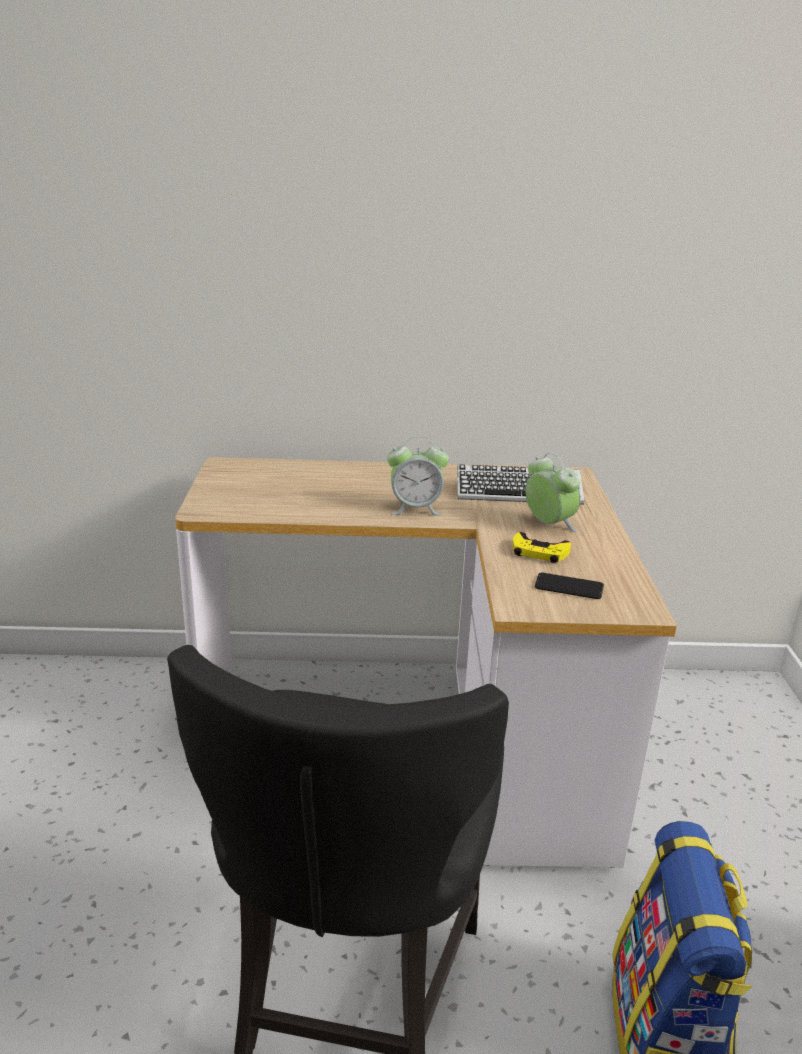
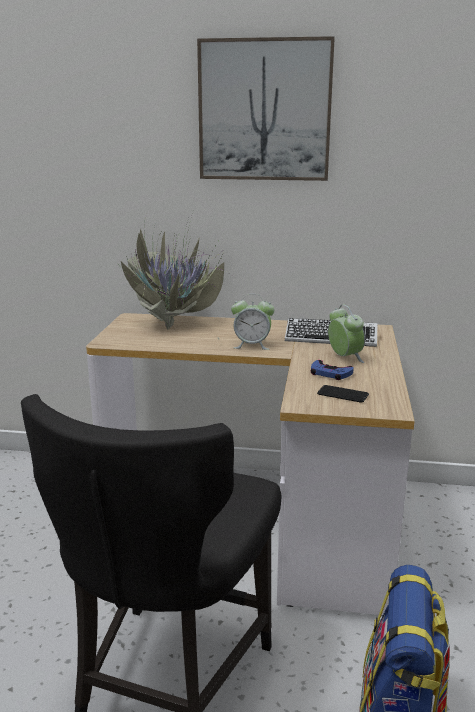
camera: 10 degrees right, 5 degrees down
(294, 479) = (175, 326): none -> potted plant
(422, 166) = (264, 111): none -> picture
(539, 552) = (330, 374): yellow game controller -> blue game controller

